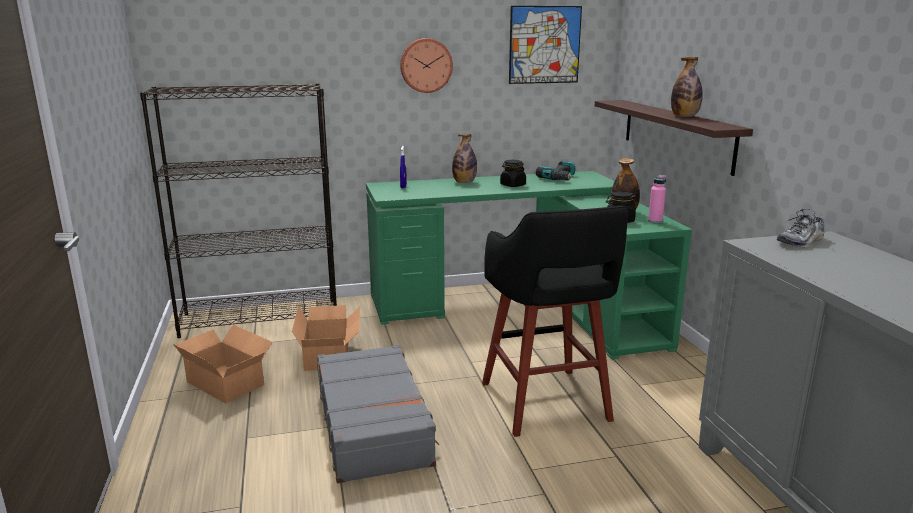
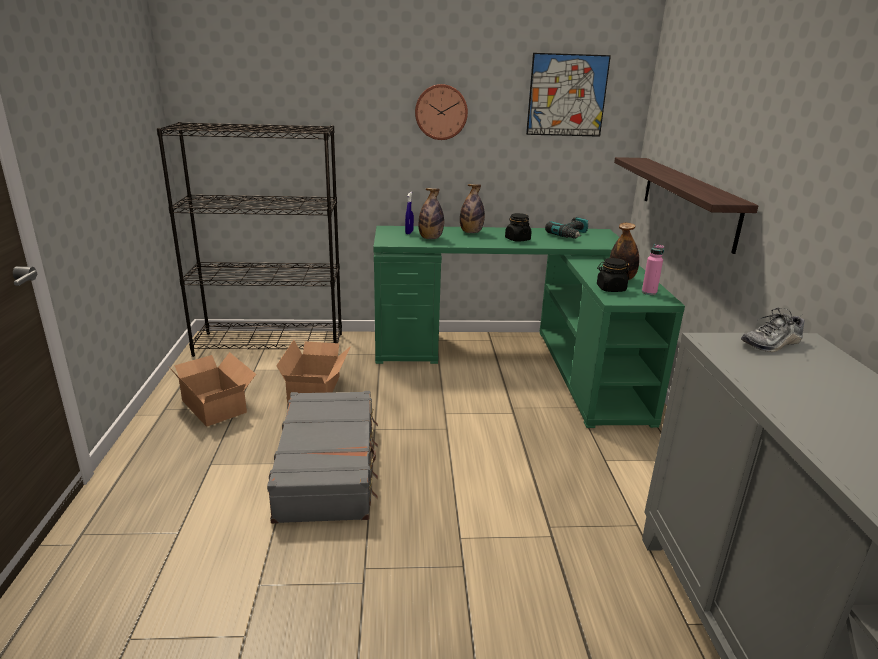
camera: 10 degrees right, 5 degrees up
(546, 404) = (501, 468): black stool -> none
(684, 117) = (693, 184): bottle -> bottle (430, 238)

